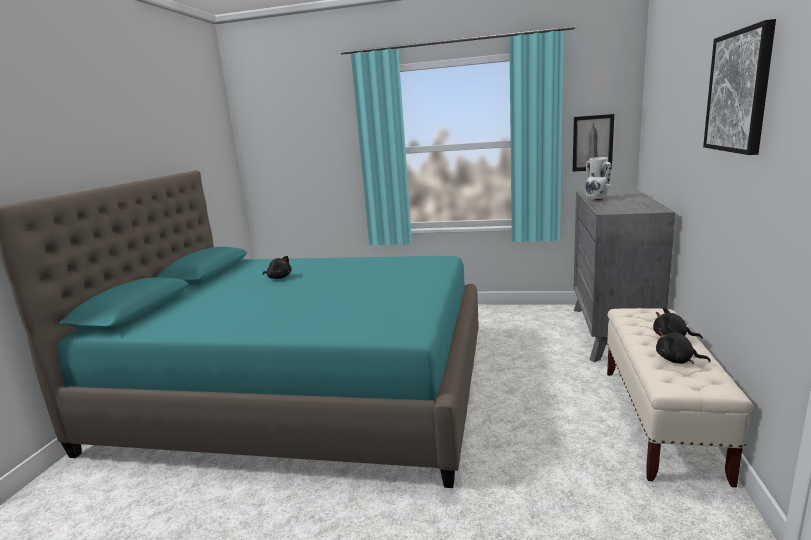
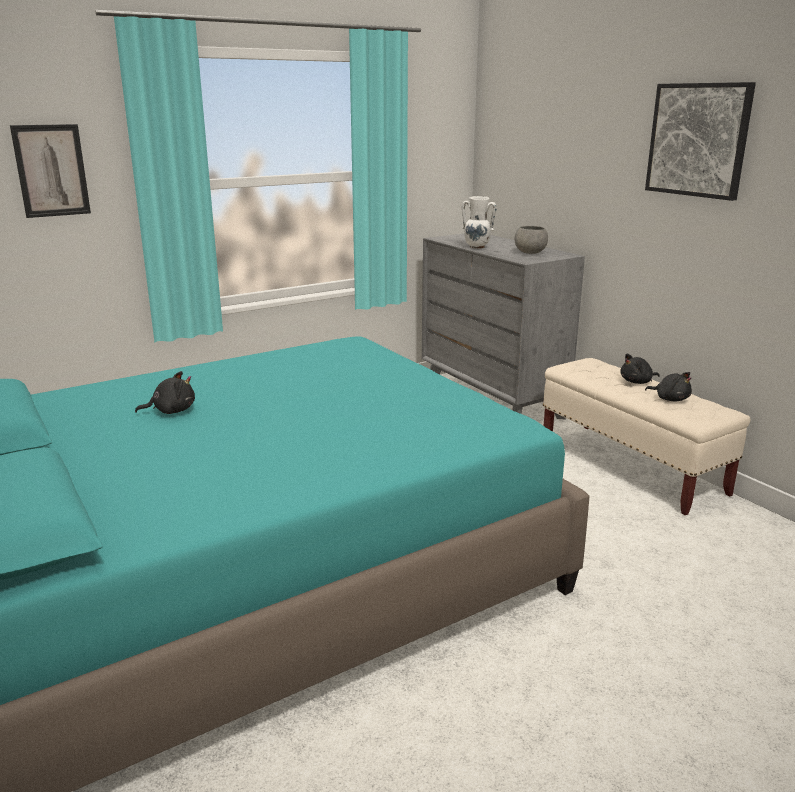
camera: 45 degrees left, 5 degrees up
(592, 143) = (431, 177): picture -> picture (51, 171)
(629, 206) = (530, 253): none -> grey bowl
(677, 360) = (670, 399): black plush toy -> black plush toy turned 120 degrees counterclockwise

